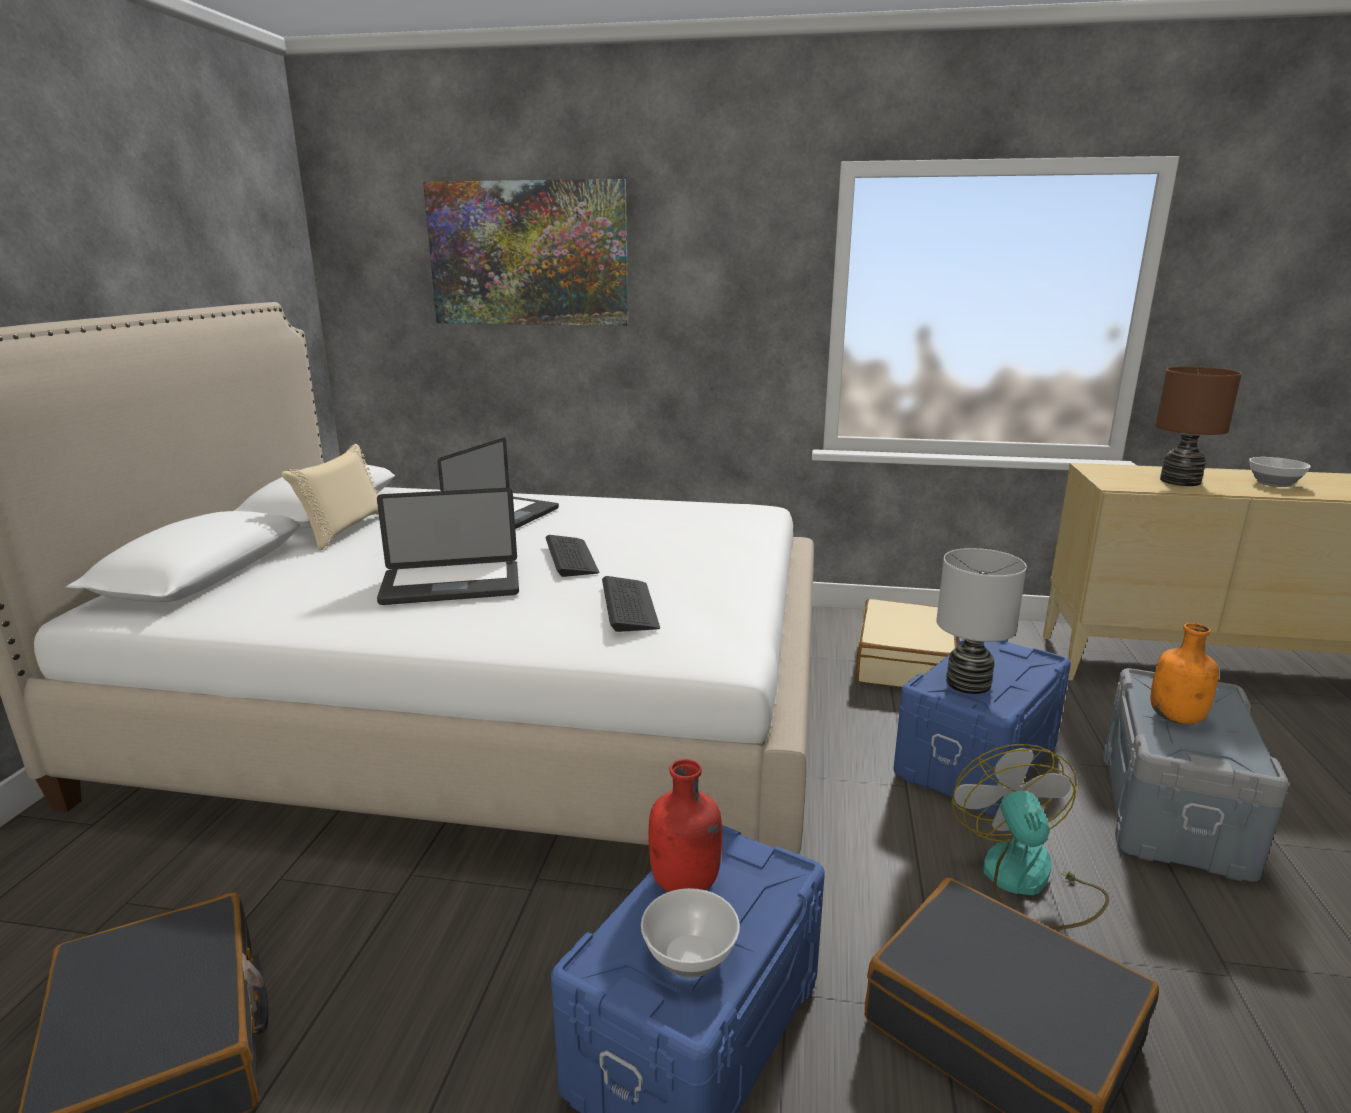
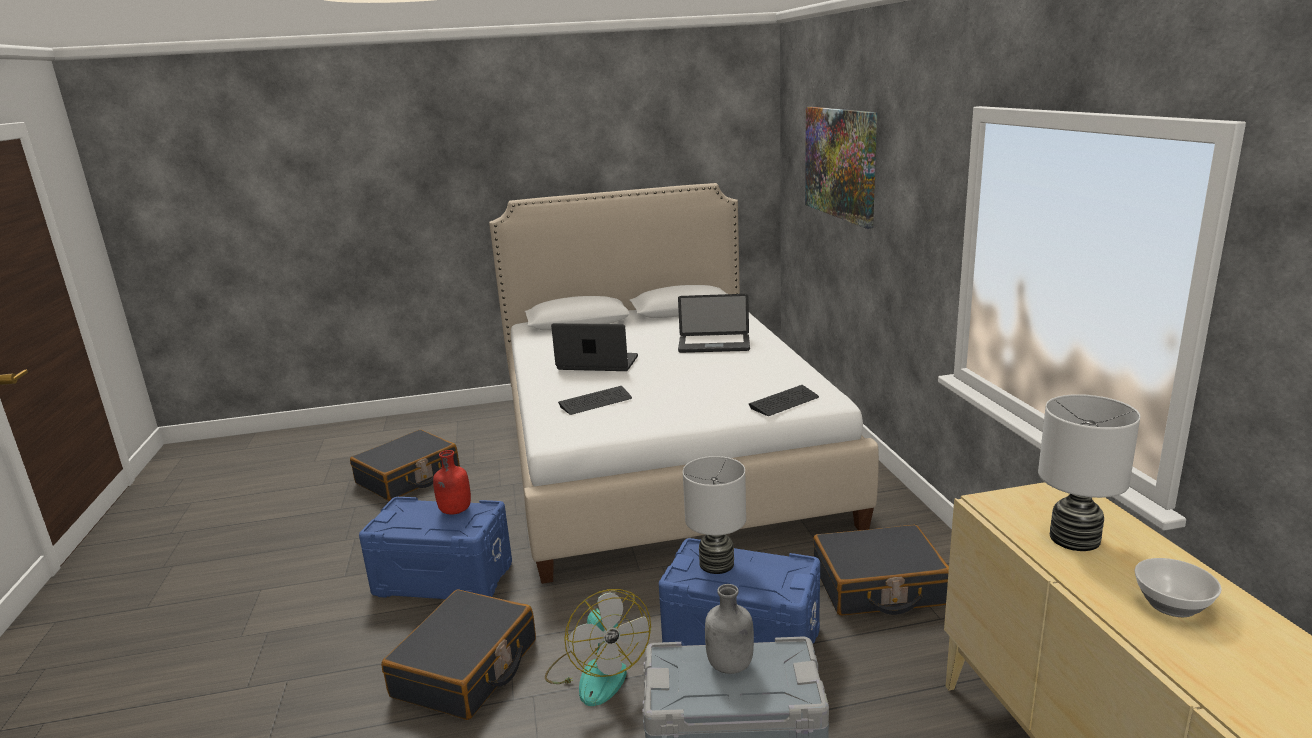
camera: 70 degrees right, 0 degrees up
(344, 530) = (657, 324): beige pillow -> none
(451, 585) = (597, 363): laptop -> laptop turned 135 degrees clockwise
(571, 557) = (659, 374): keyboard -> keyboard (784, 402)
(689, 957) = (409, 522): bowl -> none
(905, 663) = (878, 586): beige suitcase -> black suitcase
(1027, 882) = (597, 672): fan -> fan turned 90 degrees clockwise
(1177, 718) = (730, 666): orange bottle -> grey bottle
(1180, 481) = (1074, 539): brown table lamp -> grey table lamp

